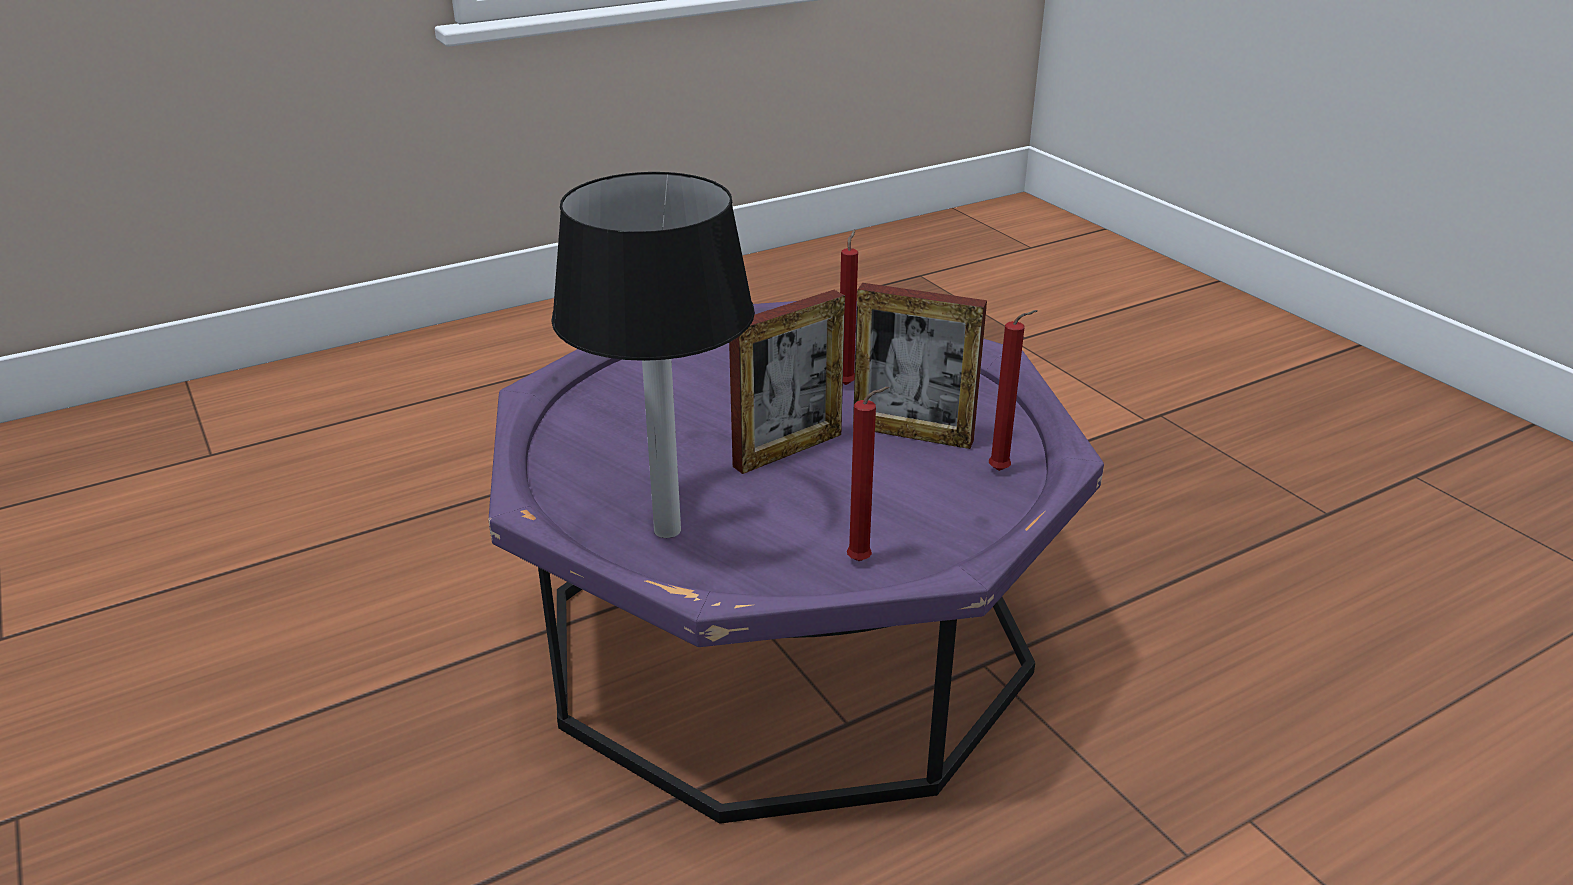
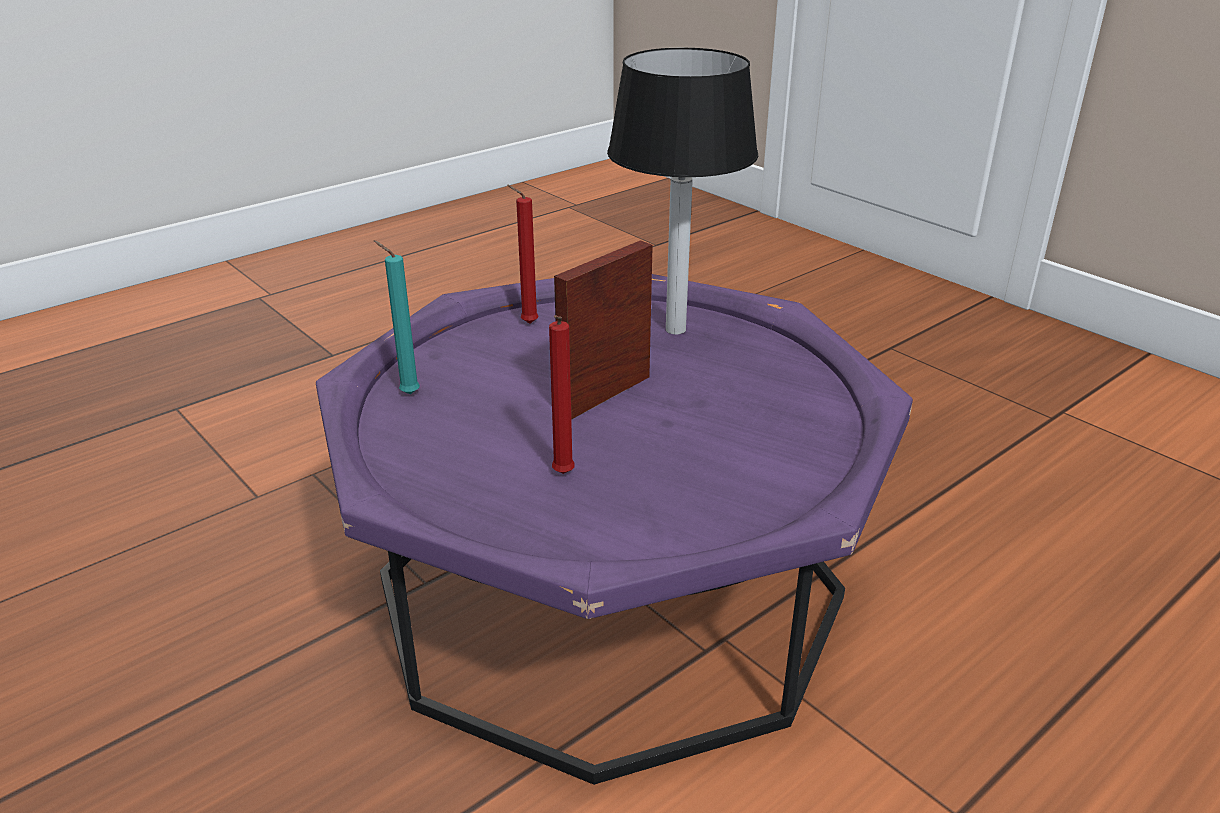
camera: 170 degrees right, 0 degrees up
(912, 434) = (487, 421): picture frame -> none
(1002, 471) = (407, 394): red candle -> turquoise candle

